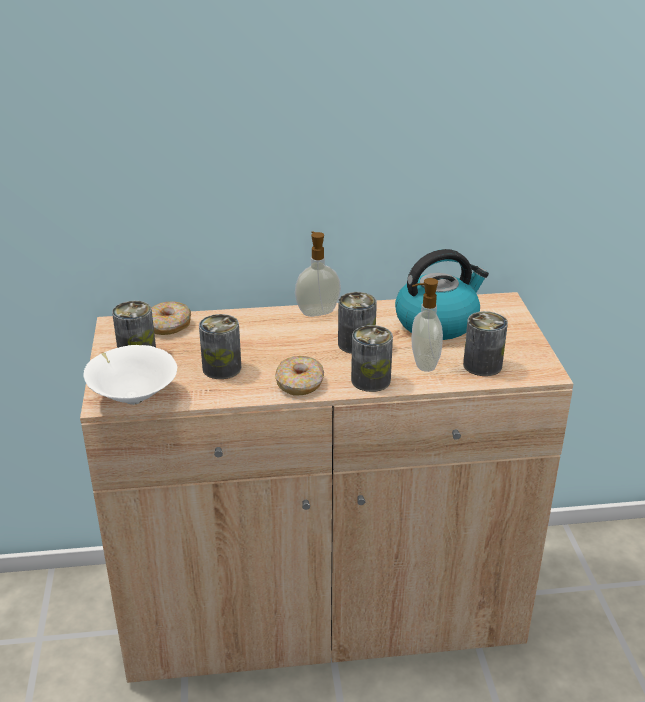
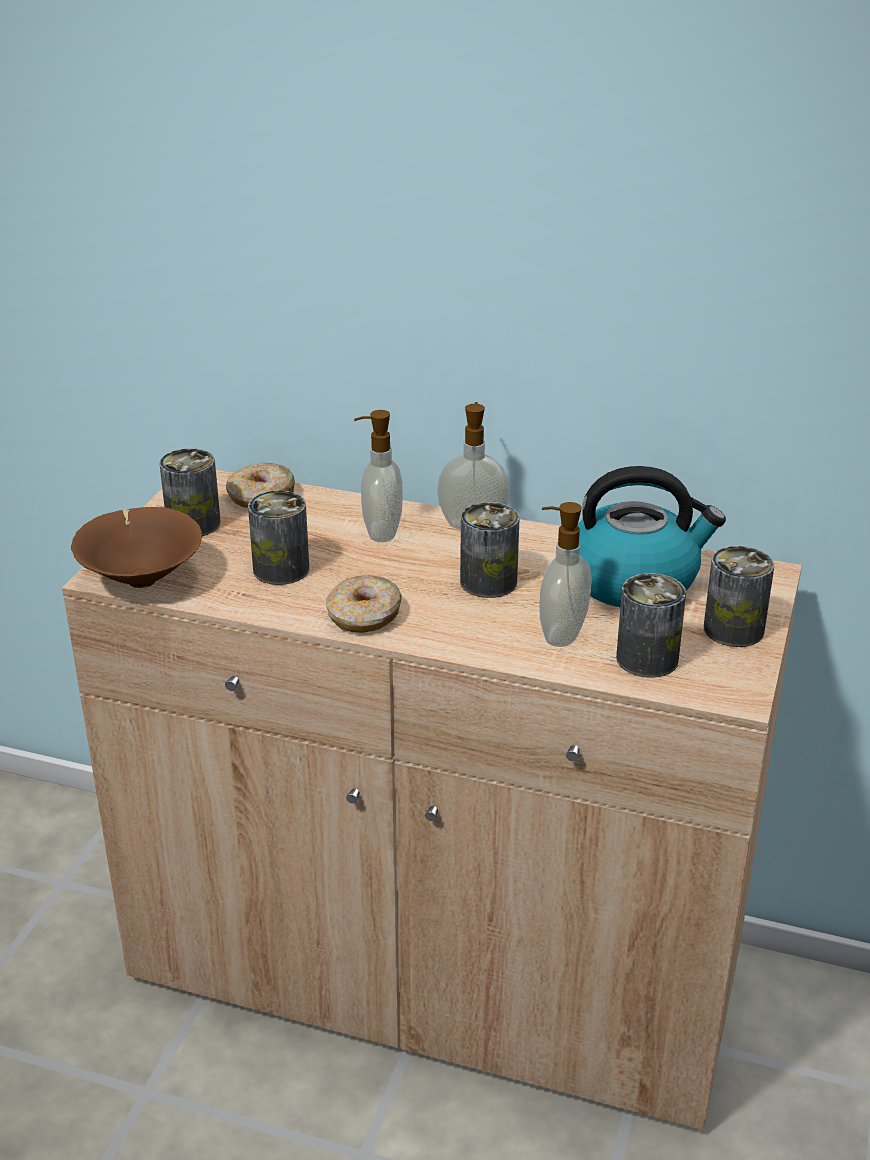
camera: 25 degrees right, 0 degrees up
(132, 397) = (142, 578): white bowl -> brown bowl
(265, 330) = (380, 532): none -> soap dispenser
(370, 380) = (464, 637): can -> can (733, 629)

